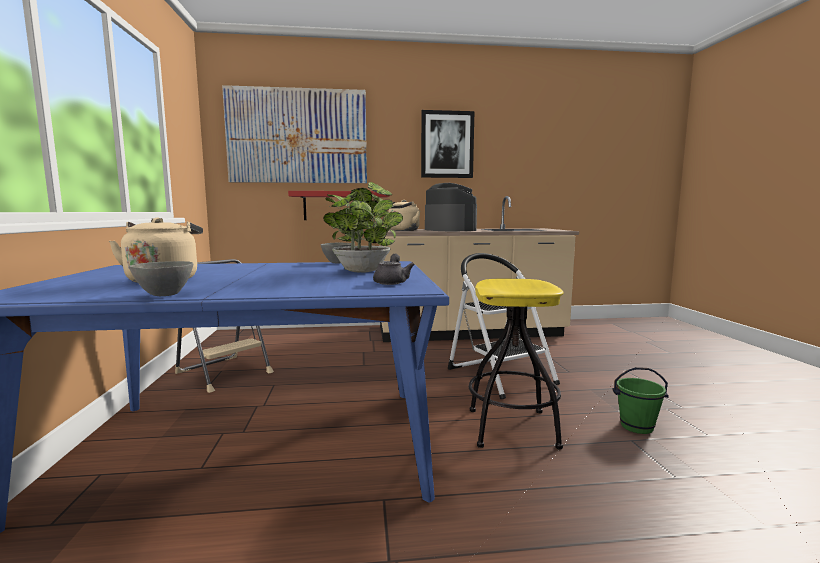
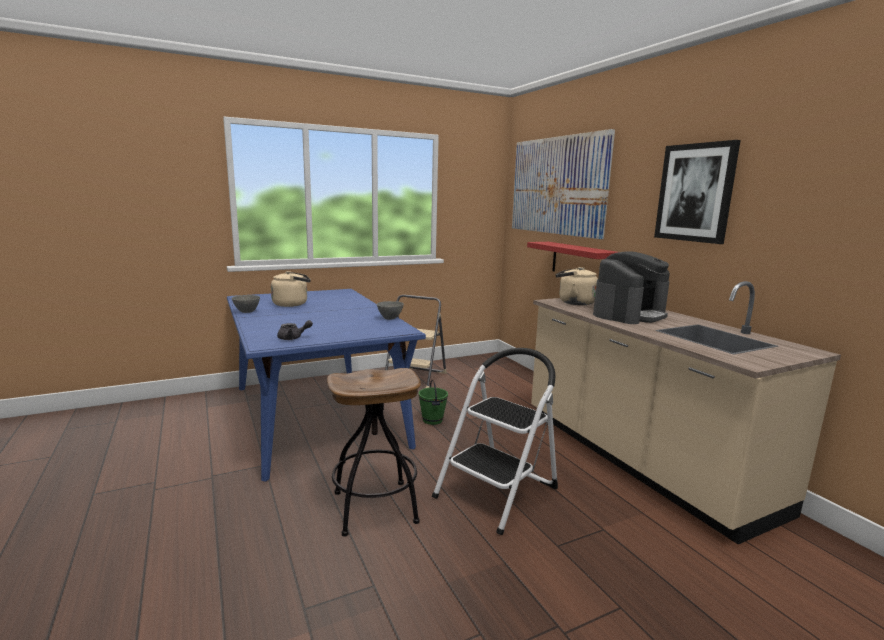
camera: 70 degrees right, 5 degrees up
(363, 270) = (349, 327): potted plant -> none
(512, 428) = (374, 506): yellow stool -> brown stool
(637, 427) = (408, 594): green bucket -> green bucket (432, 420)

